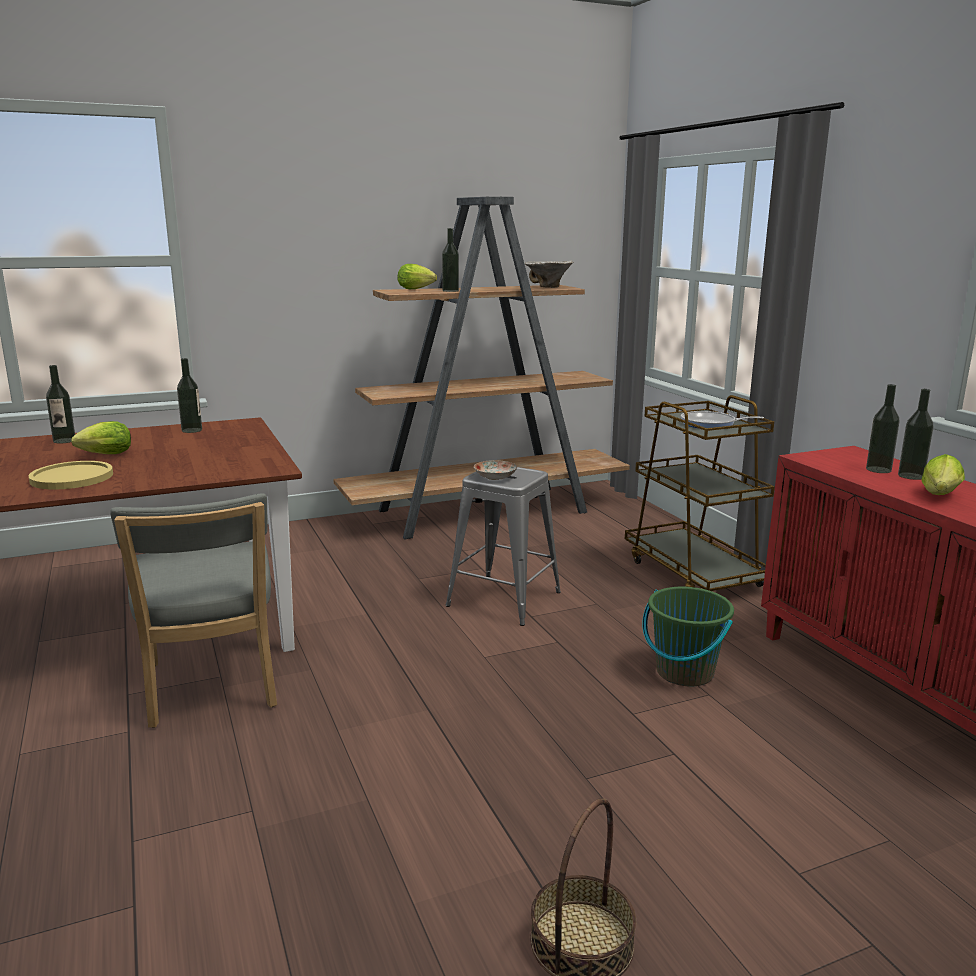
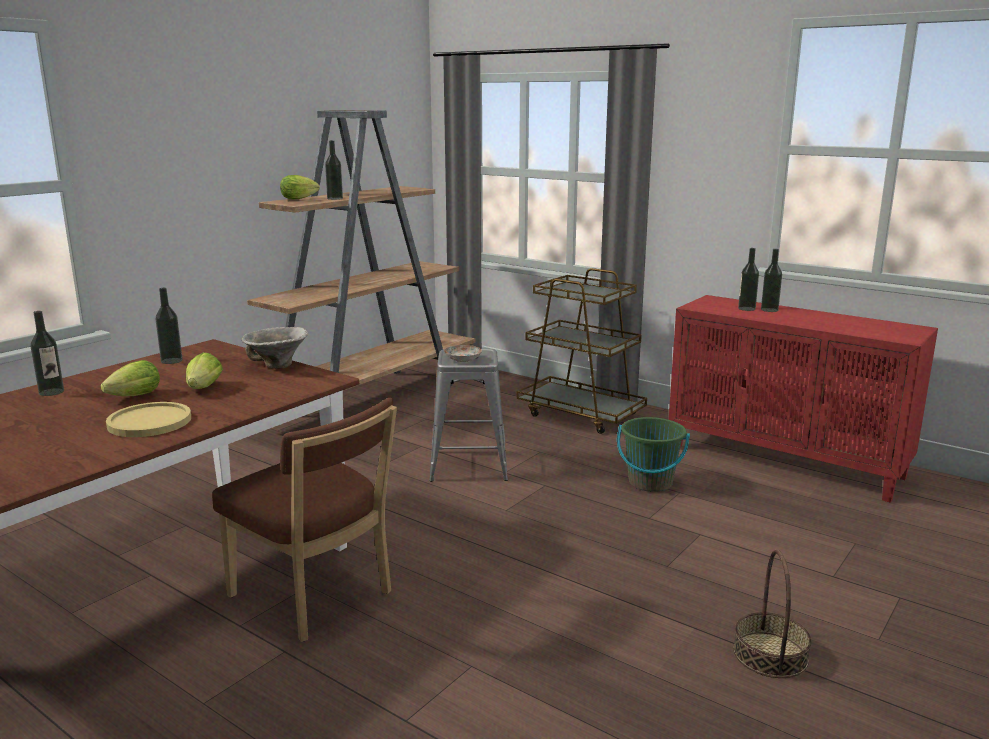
camera: 30 degrees left, 0 degrees up
(211, 689) = (315, 597): grey chair -> brown chair
(548, 287) = (402, 189): bowl -> bowl (277, 366)
(711, 424) = (590, 292): frying pan -> none
(939, 496) = (803, 320): lettuce -> lettuce (203, 389)

